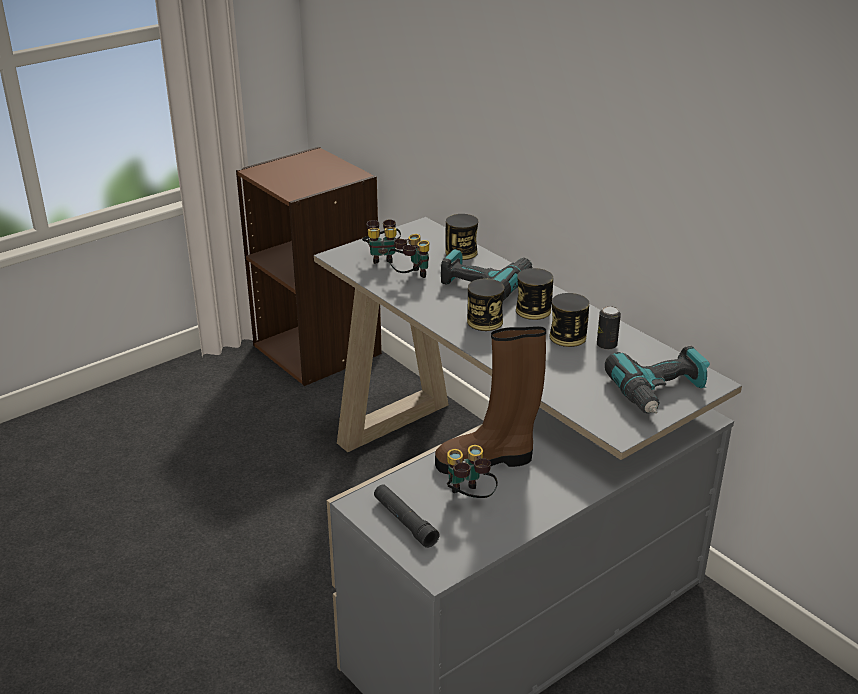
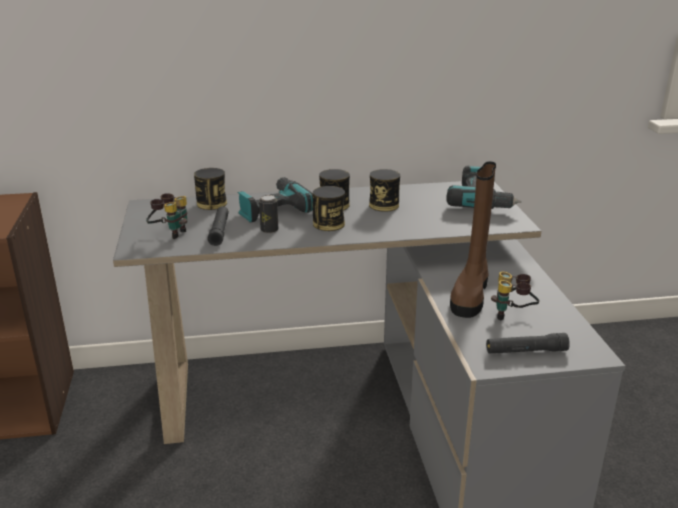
camera: 60 degrees left, 5 degrees down
(409, 276) = (219, 231): binoculars -> black flashlight
(606, 345) = (408, 198): can -> can (269, 230)

